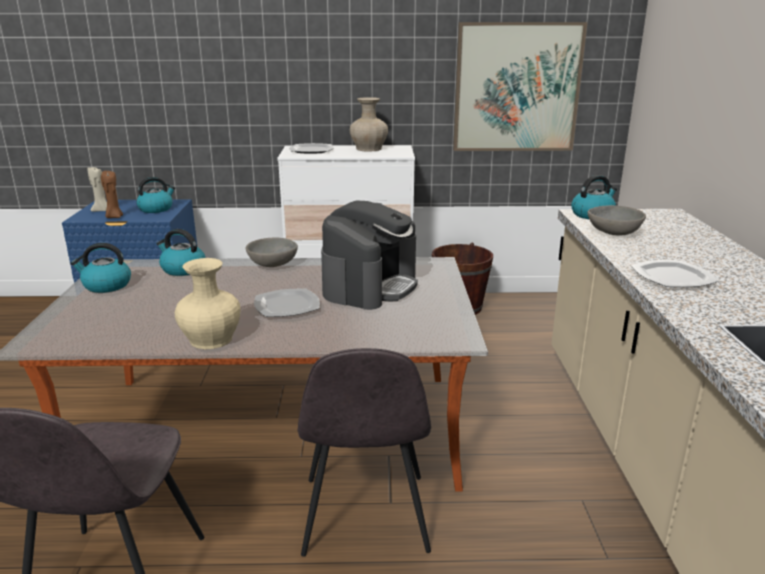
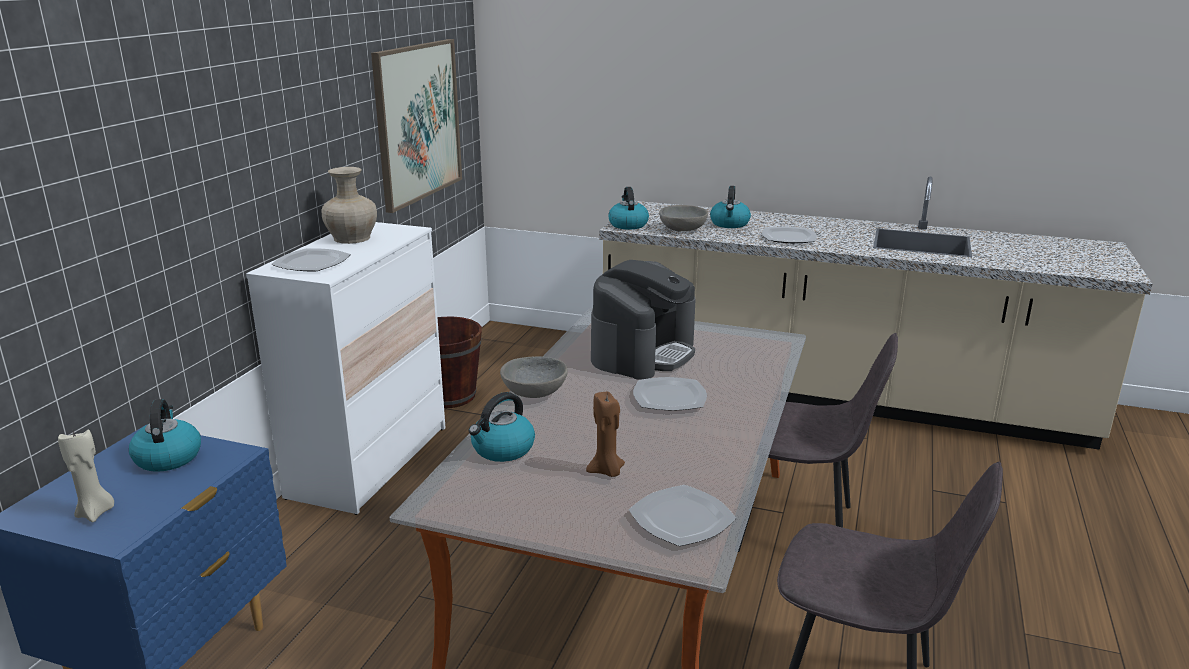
camera: 70 degrees left, 0 degrees up
(86, 331) = (680, 518): none -> plate
(106, 285) = (523, 507): kettle -> kettle (730, 224)
(114, 217) = (165, 499): brown candle -> brown candle (607, 471)
(211, 340) = (738, 442): beige vase -> none
(370, 286) = (643, 353): coffee machine -> coffee machine turned 75 degrees clockwise

